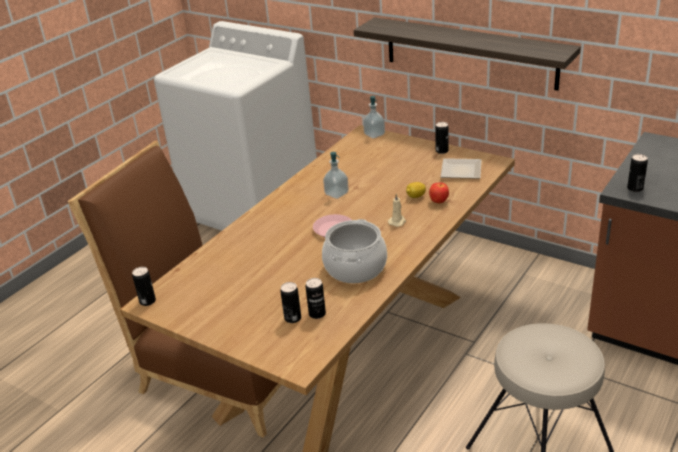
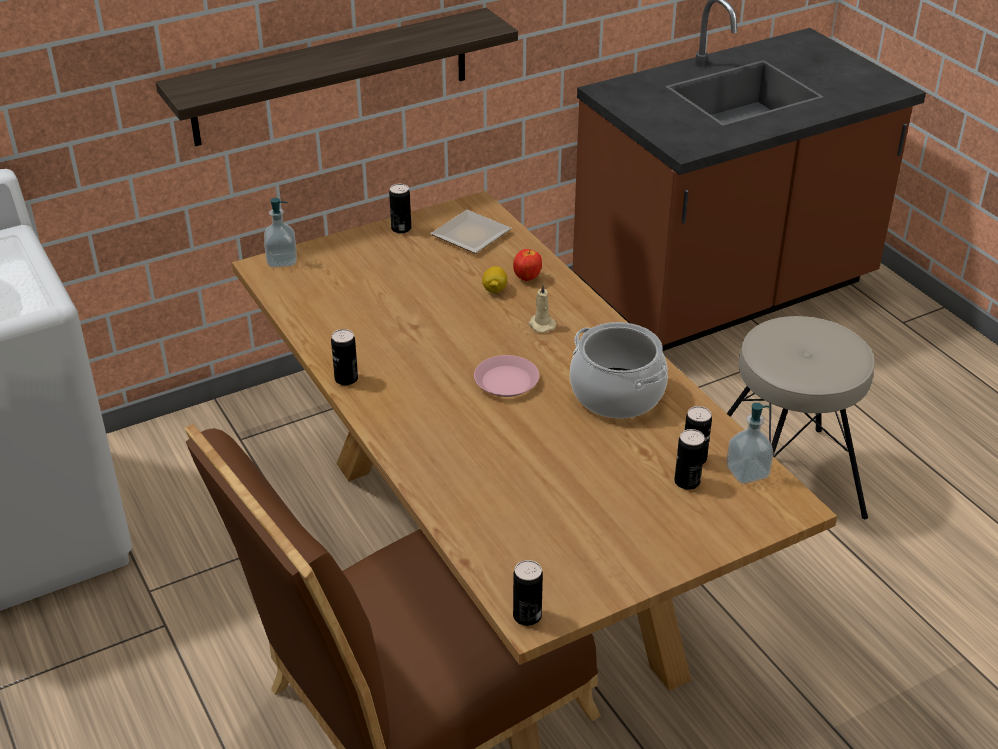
camera: 65 degrees left, 5 degrees up
(336, 194) = (413, 348): soap dispenser -> soap dispenser (747, 472)
(635, 188) = (690, 142): can -> can (346, 379)

